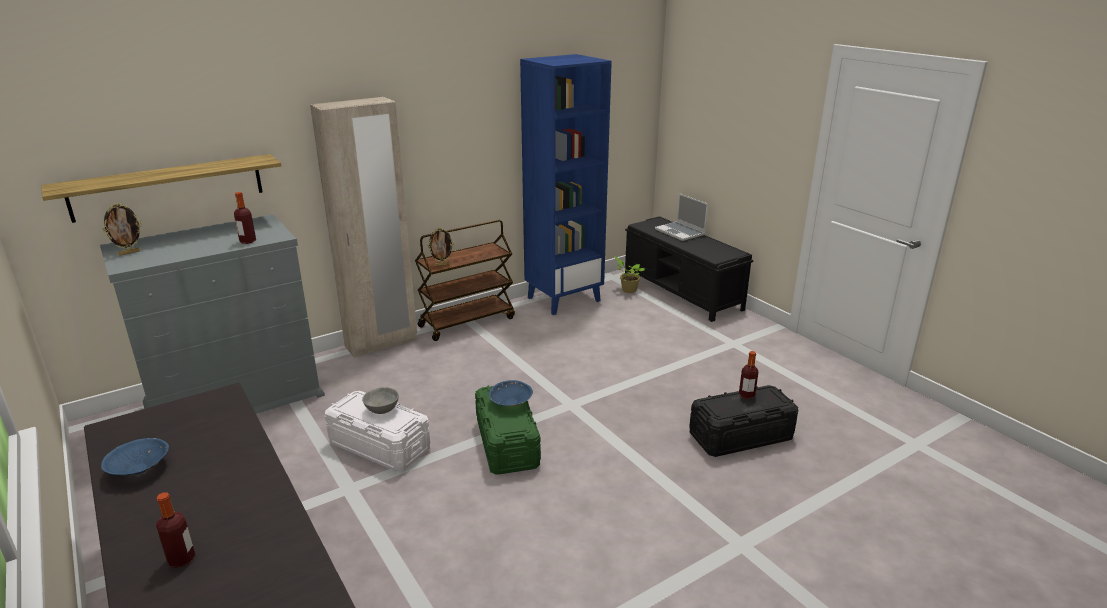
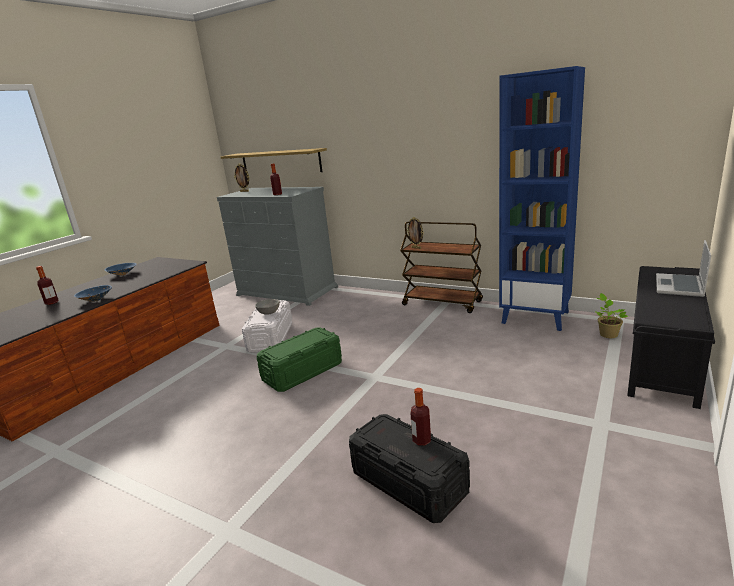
camera: 65 degrees right, 5 degrees down
(381, 343) = (380, 294): beige wardrobe -> none
(510, 403) = (306, 342): blue bowl -> blue bowl (95, 300)

